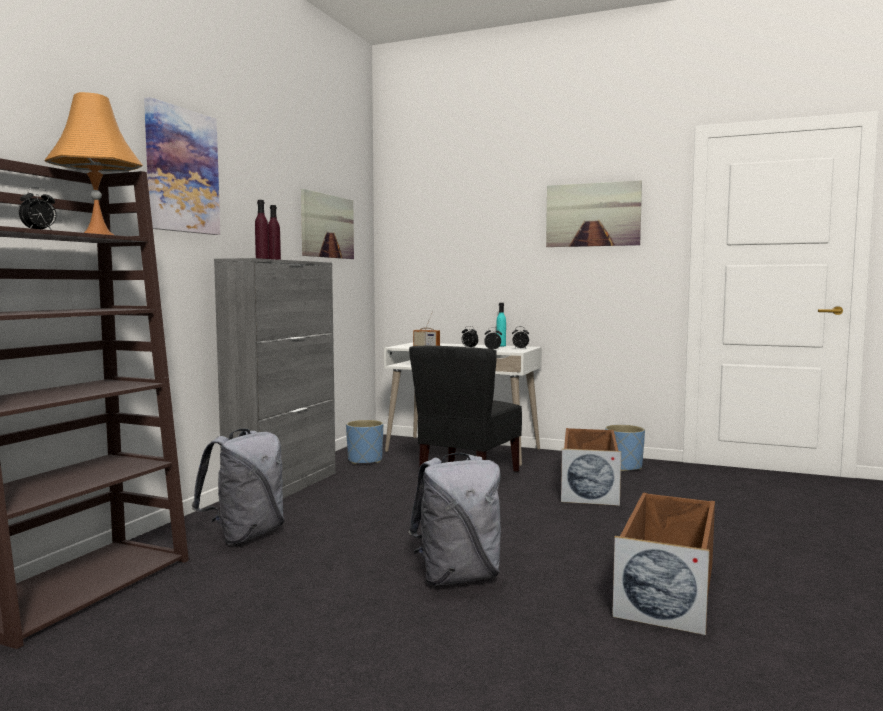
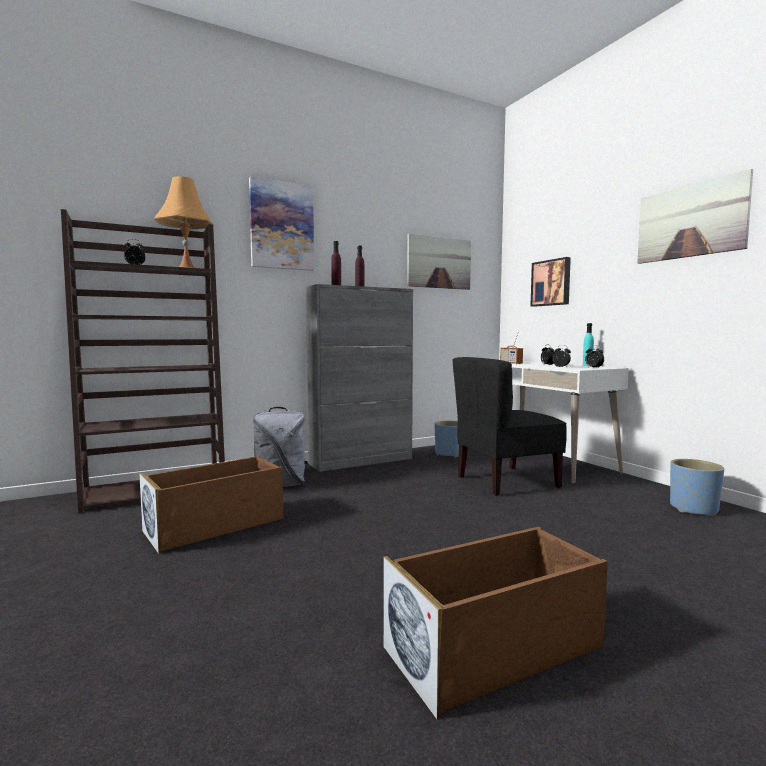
camera: 40 degrees right, 0 degrees up
(447, 257) = (551, 283): none -> picture
(457, 577) = (337, 557): grey backpack -> none
(589, 487) = (610, 518): brown storage box -> brown storage box (216, 525)

